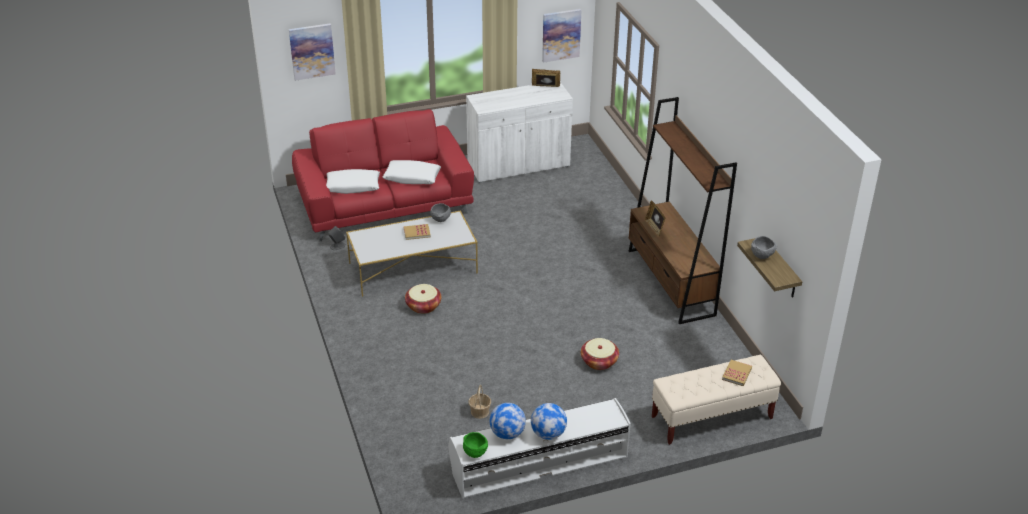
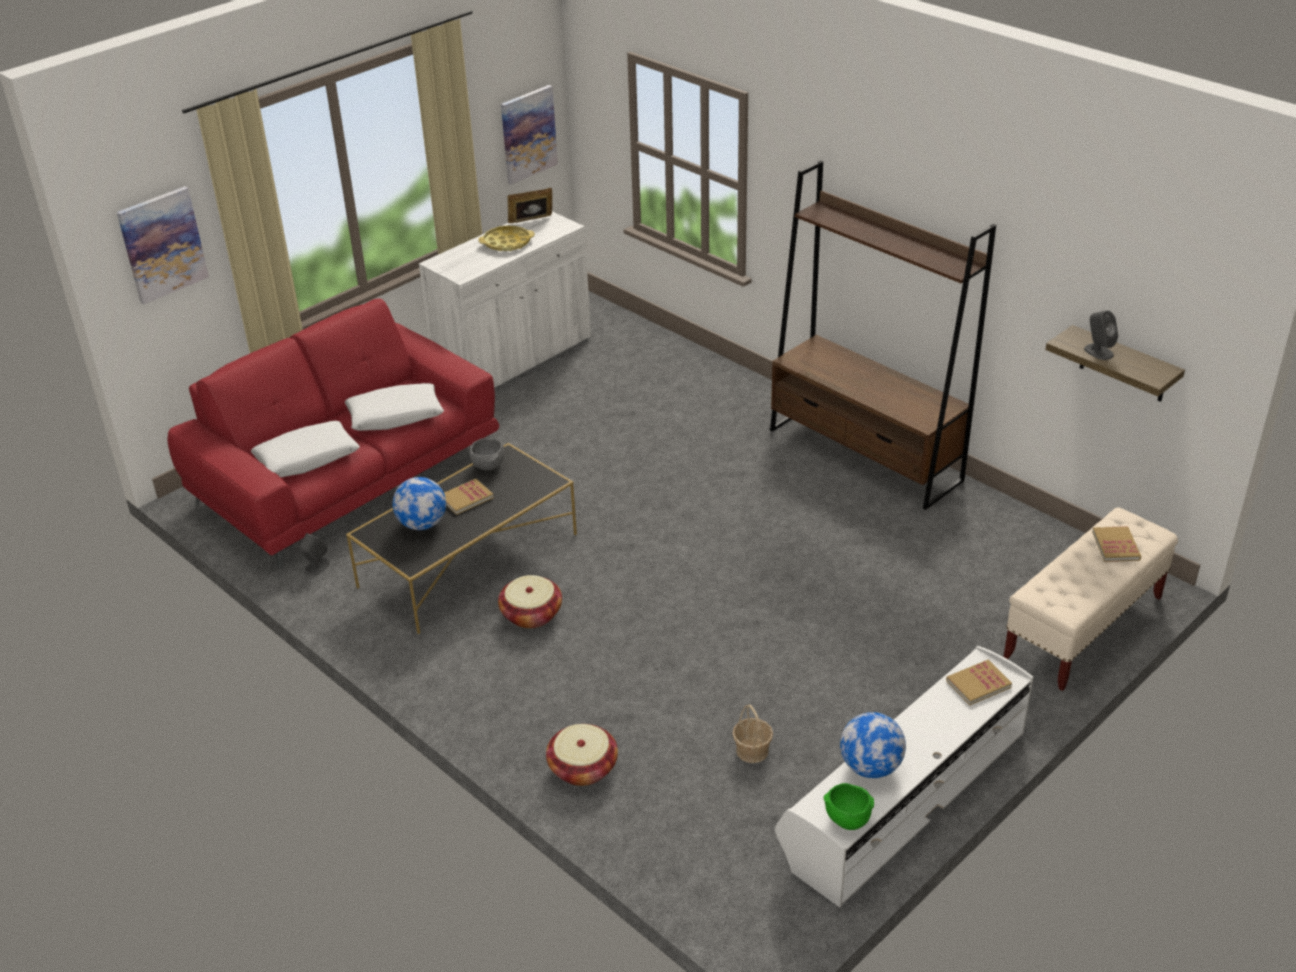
camera: 25 degrees left, 0 degrees up
(413, 268) = (469, 560): white coffee table -> black coffee table
(522, 96) = (507, 243): none -> yellow tray
(548, 434) = (931, 742): globe -> globe (422, 524)
(598, 416) = (978, 684): none -> book
(599, 361) = (862, 604): basket -> basket (583, 768)
(654, 228) = (829, 377): picture frame -> none
(762, 255) = (1098, 351): grey bowl -> grey speaker

